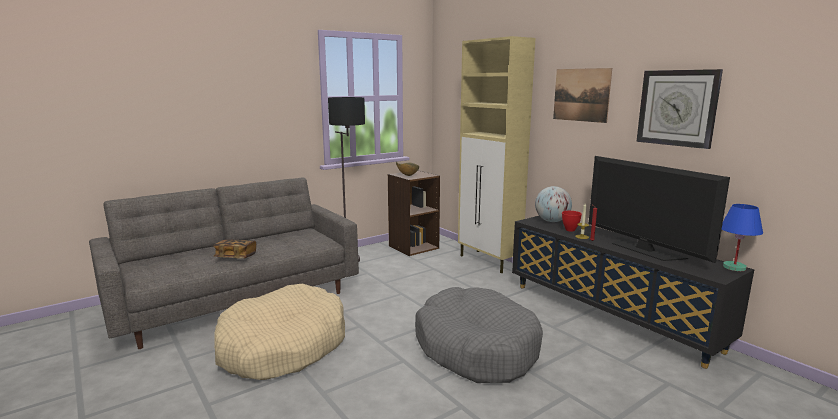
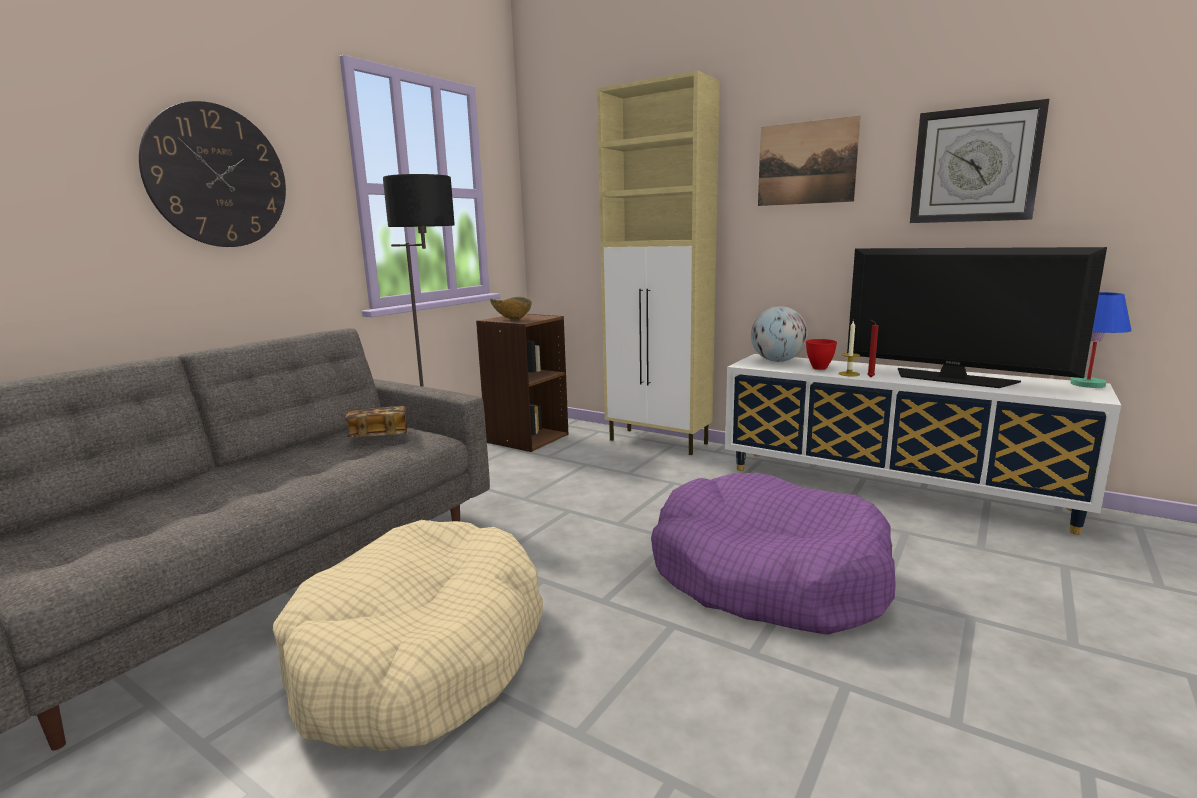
camera: 20 degrees left, 0 degrees up
(236, 257) = (264, 490): book -> book (379, 436)
(247, 99) = (217, 176): none -> wall clock
(476, 348) = (767, 575): grey dog bed -> purple dog bed
(610, 316) = (892, 488): black tv stand -> white tv stand

